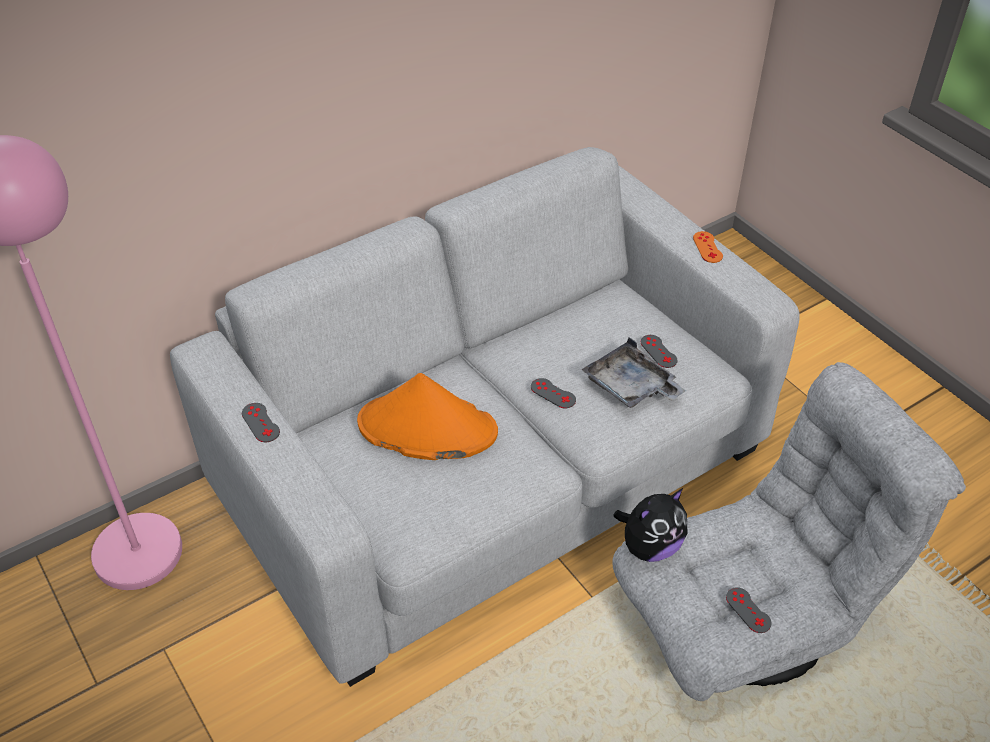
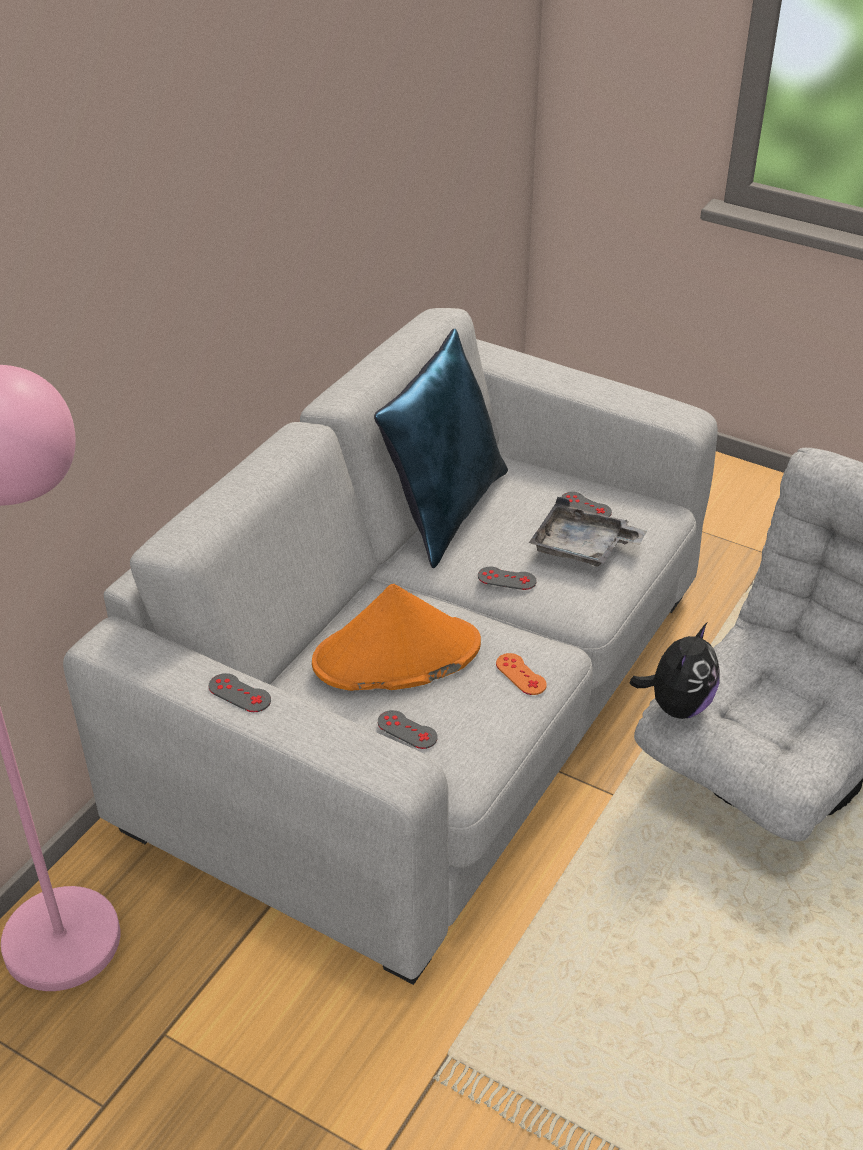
camera: 25 degrees left, 5 degrees down
(546, 319) = (444, 510): none -> blue pillow
(707, 247) = (592, 383): orange game controller -> orange game controller (521, 674)
(748, 610) = (808, 730): grey game controller -> grey game controller (407, 730)

